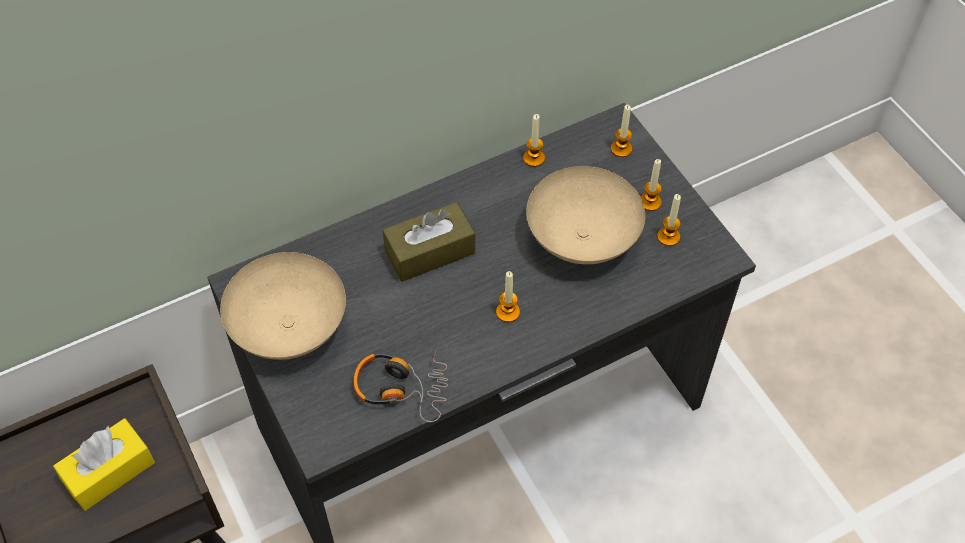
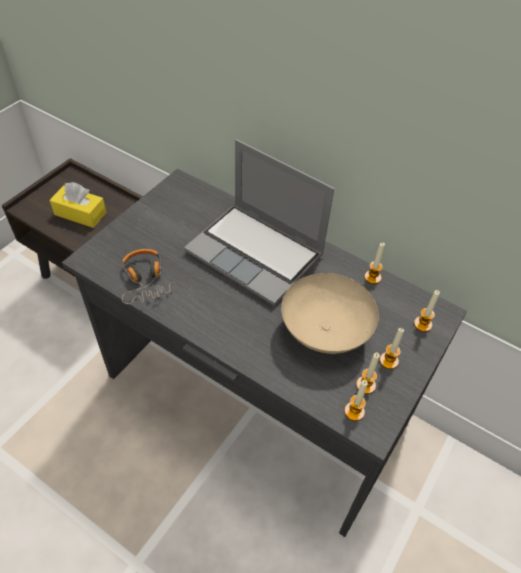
camera: 60 degrees right, 5 degrees down
(287, 329) = (160, 213): beige bowl -> none
(430, 252) = (257, 254): brown tissue box -> laptop
(508, 312) = (235, 312): candle -> candle (354, 411)

